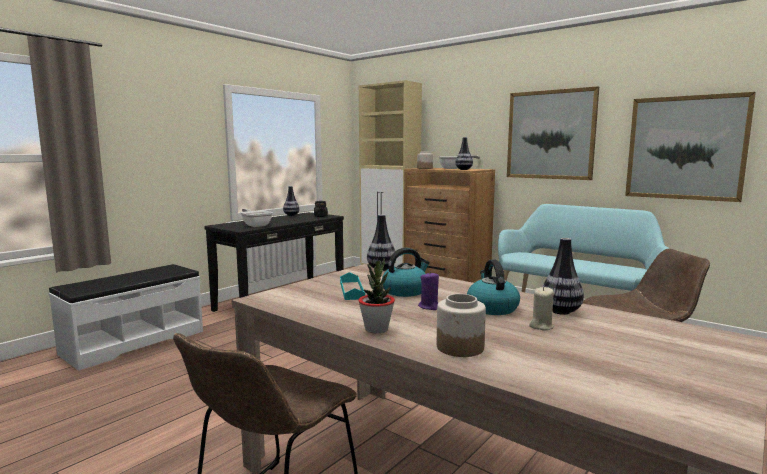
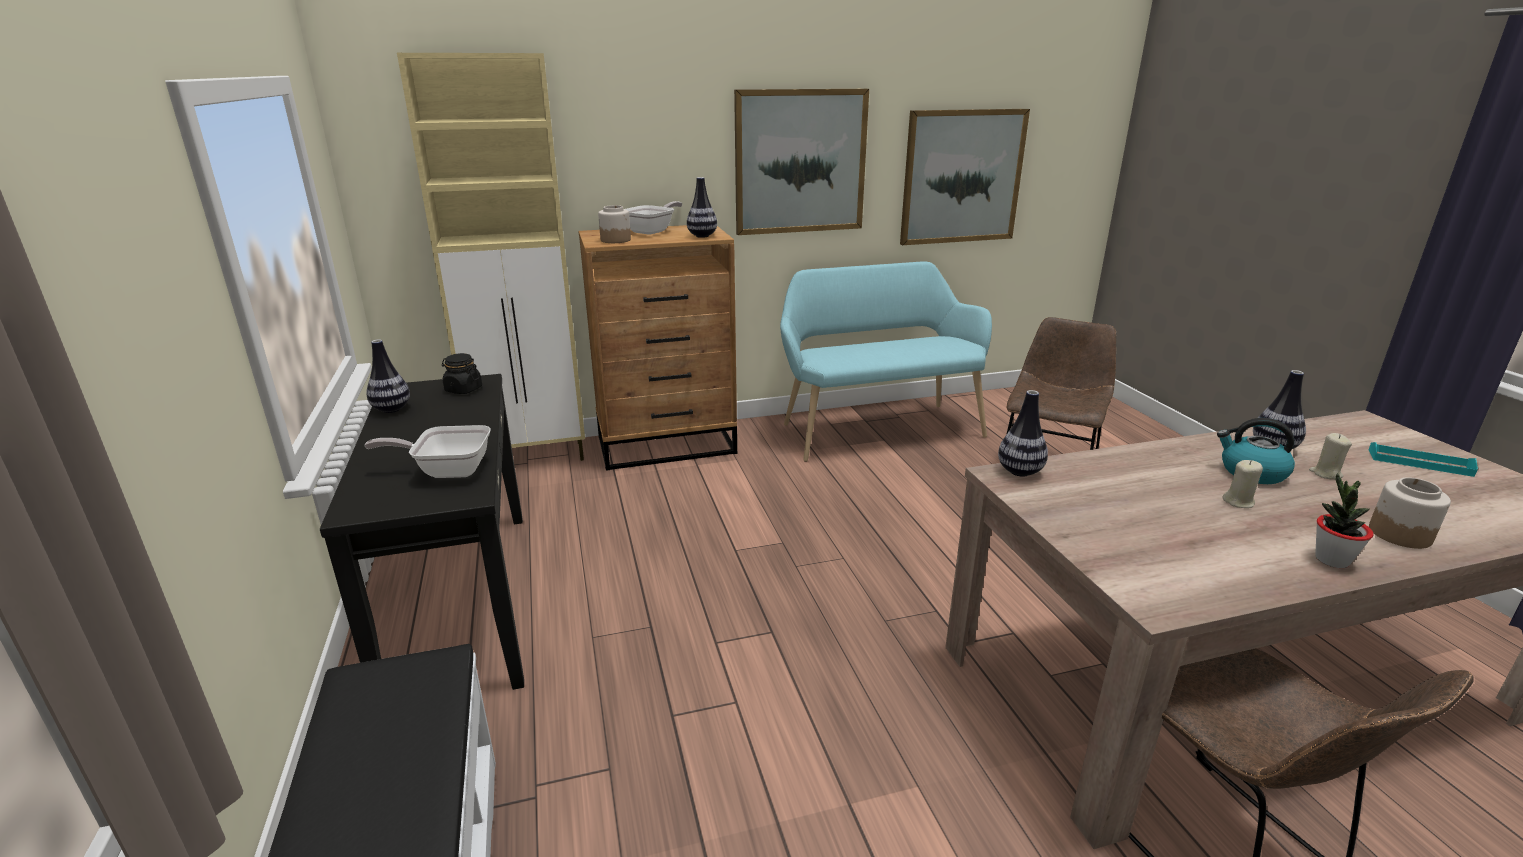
camera: 55 degrees left, 15 degrees up
(351, 290) = (1135, 525): turquoise tray -> turquoise tray (1419, 462)
(405, 291) = (1156, 493): kettle -> none
(429, 307) = (1238, 502): purple candle -> beige candle

